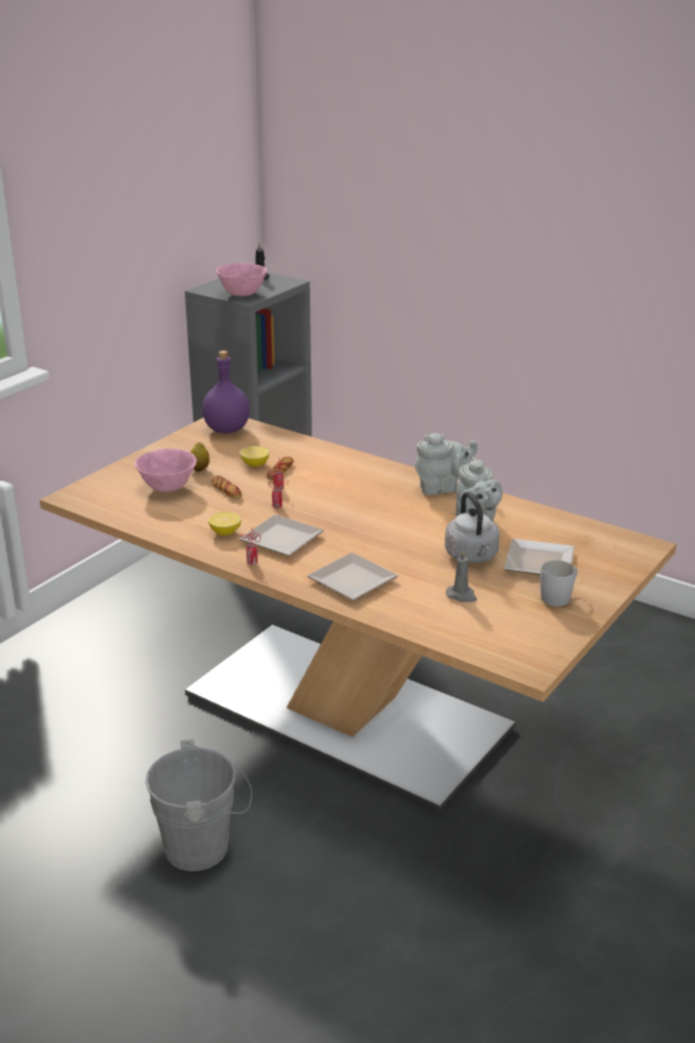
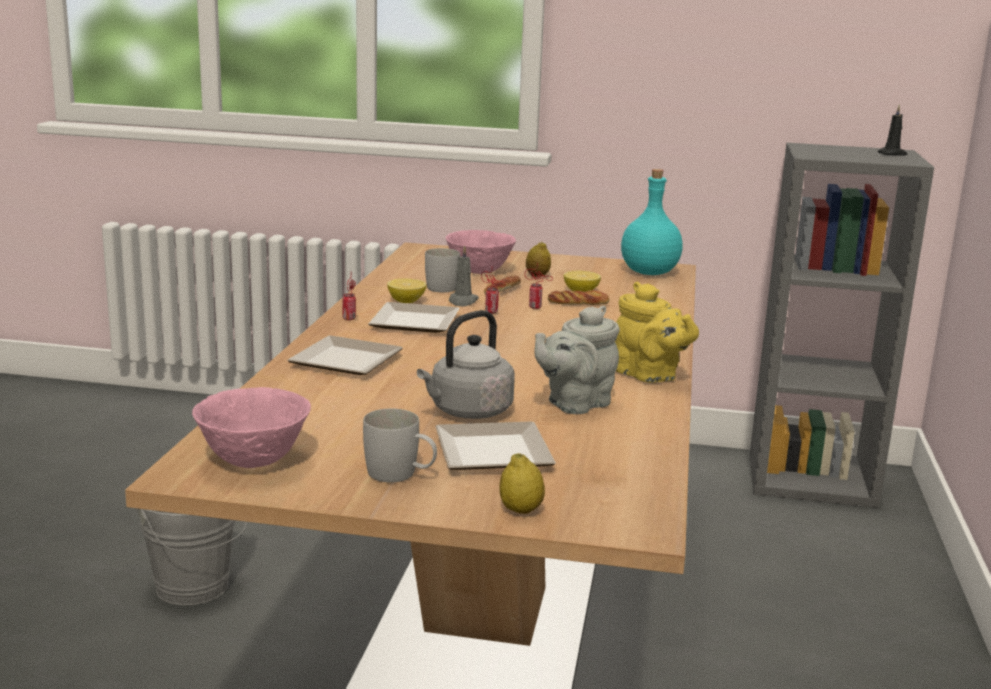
camera: 65 degrees right, 10 degrees down
(197, 510) = (444, 286): none -> white mug
(226, 430) = (648, 273): purple bottle -> turquoise bottle
(242, 294) = (822, 154): pink bowl -> pink bowl (254, 461)
(441, 488) = (649, 376): grey teapot -> yellow teapot
(462, 595) = (354, 417): grey candle -> grey candle (462, 301)
(617, 572) = (520, 510): none -> lemon

